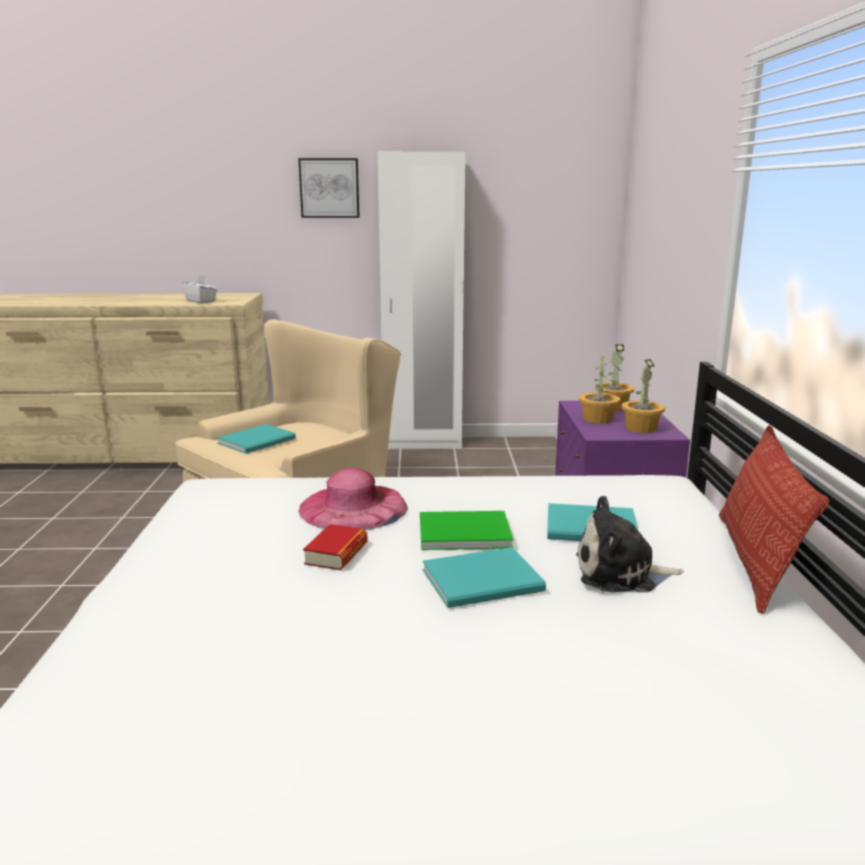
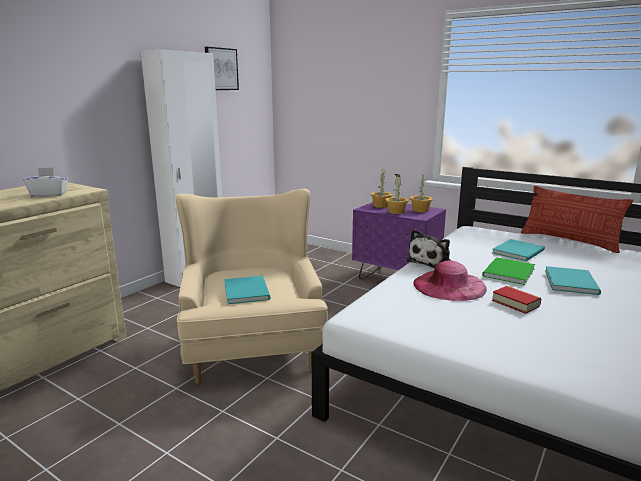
camera: 55 degrees left, 0 degrees up
(329, 188) = (103, 79): picture -> picture (221, 69)
(621, 573) = (571, 260): plush toy -> plush toy (431, 261)

